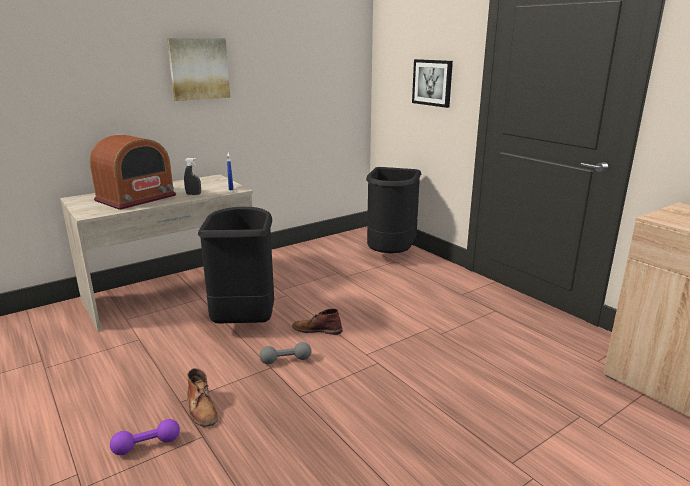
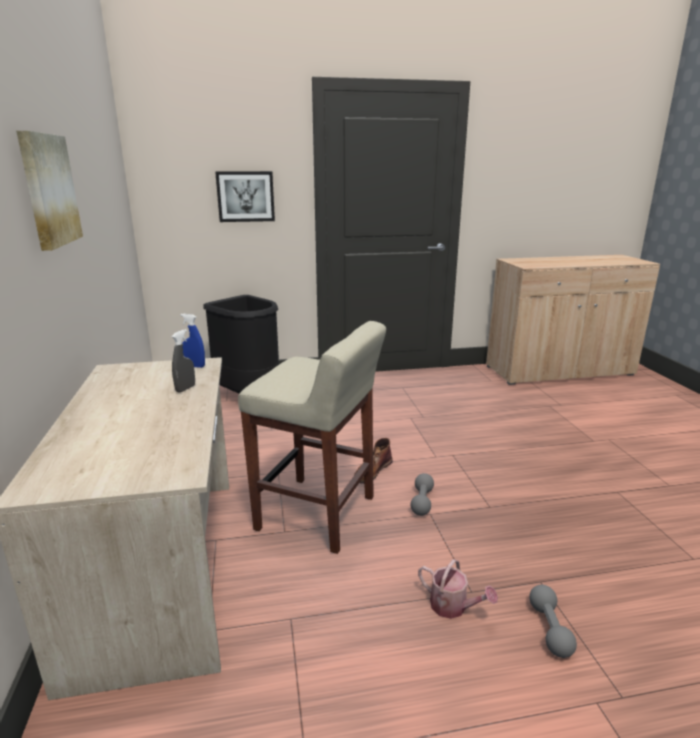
camera: 65 degrees left, 0 degrees up
(136, 198) = (137, 429): radio -> none
(147, 445) = (549, 629): purple dumbbell -> grey dumbbell
(161, 396) = (453, 607): none -> watering can
(201, 408) = (490, 575): brown boot -> none
(244, 322) = (318, 514): black trash can -> beige stool

